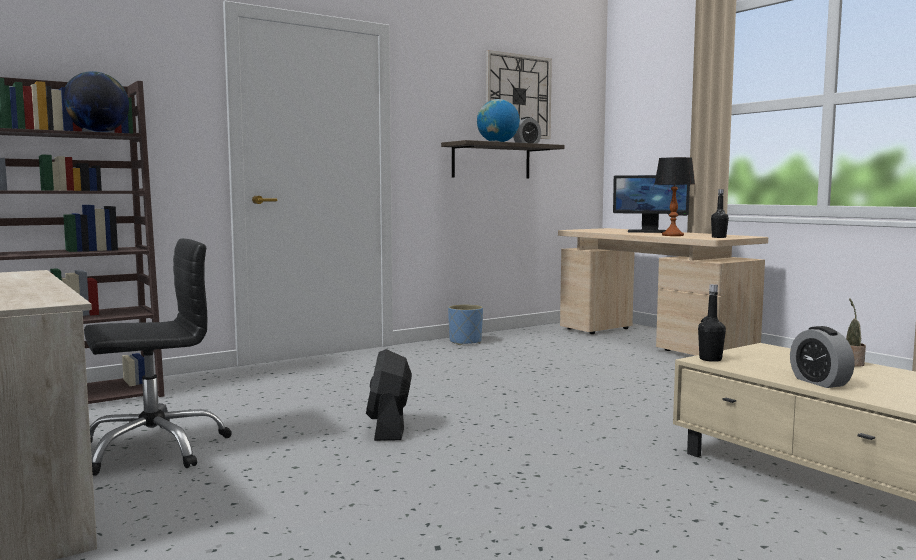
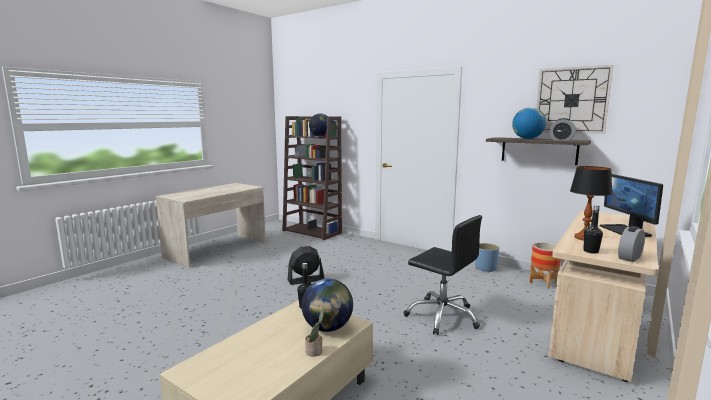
camera: 70 degrees right, 5 degrees up
(153, 449) = (266, 253): black office chair -> black office chair (442, 316)
(533, 334) = (543, 282): none -> planter
(782, 356) = (327, 328): none -> globe
(819, 382) = (255, 336): alarm clock -> alarm clock (629, 258)

